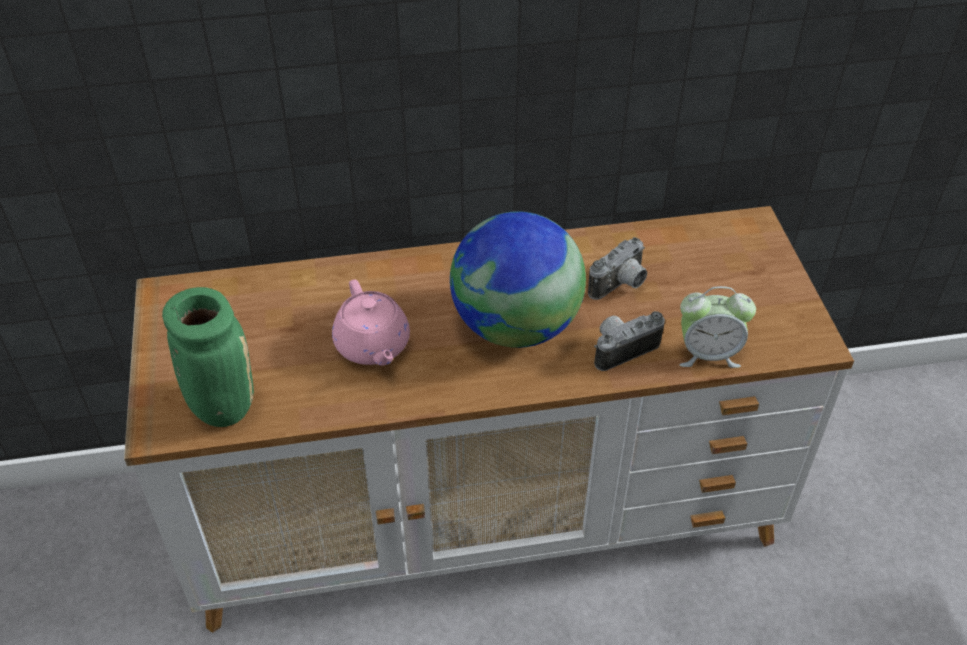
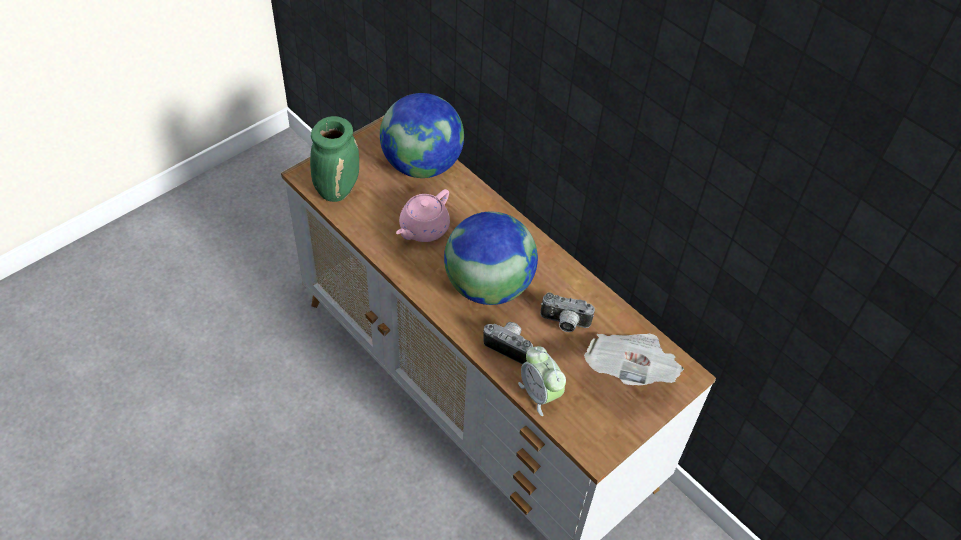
camera: 55 degrees right, 5 degrees up
(263, 298) = (422, 165): none -> globe
(722, 264) = (630, 371): none -> newspaper

